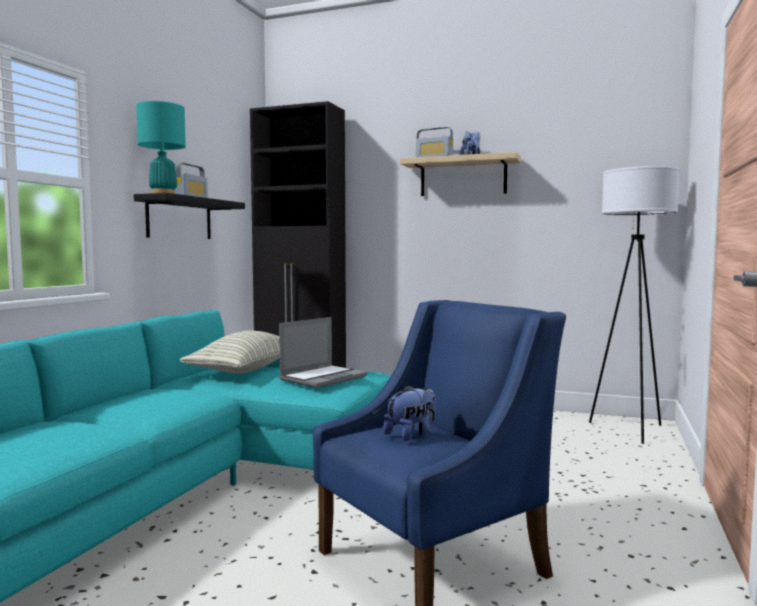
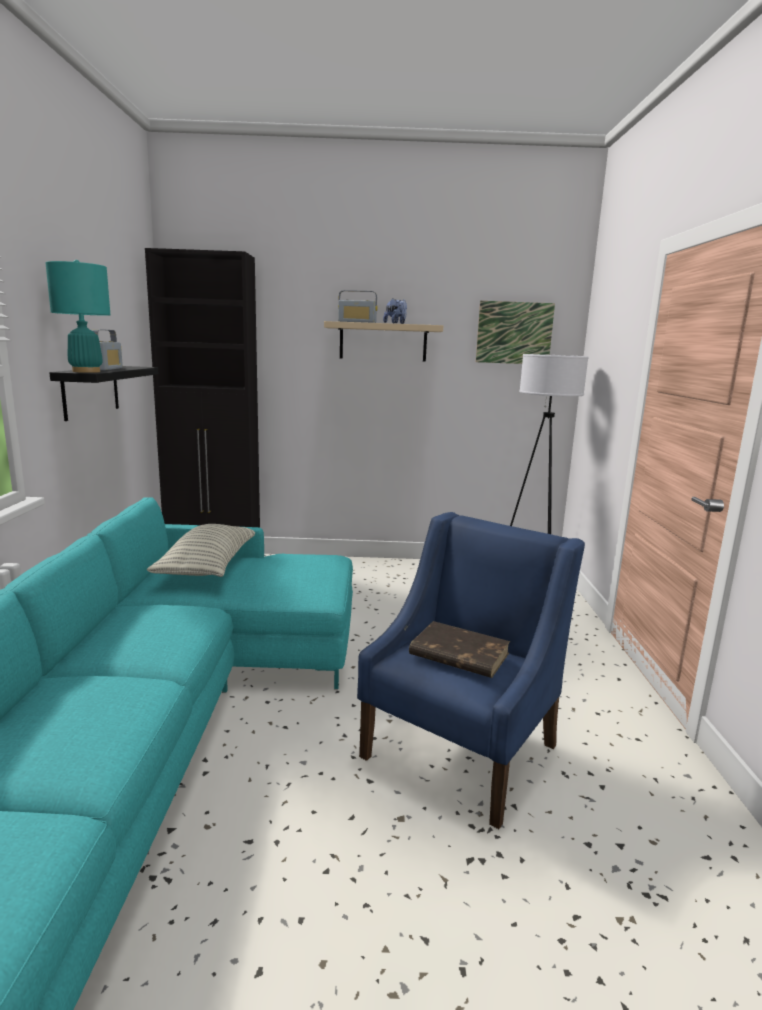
camera: 20 degrees left, 10 degrees up
(323, 378) = (300, 574): laptop -> none
(411, 434) = (458, 654): plush toy -> brown book
(602, 157) = (514, 333): none -> picture

